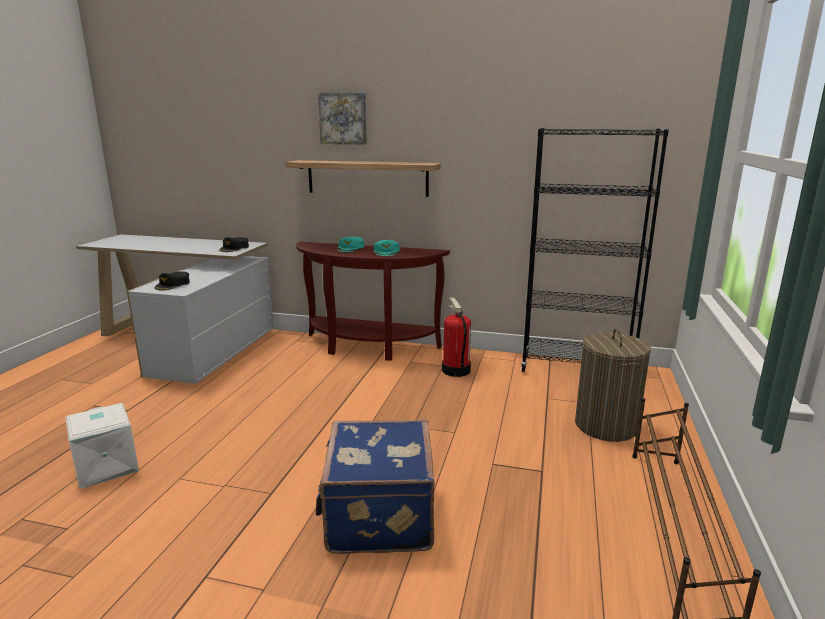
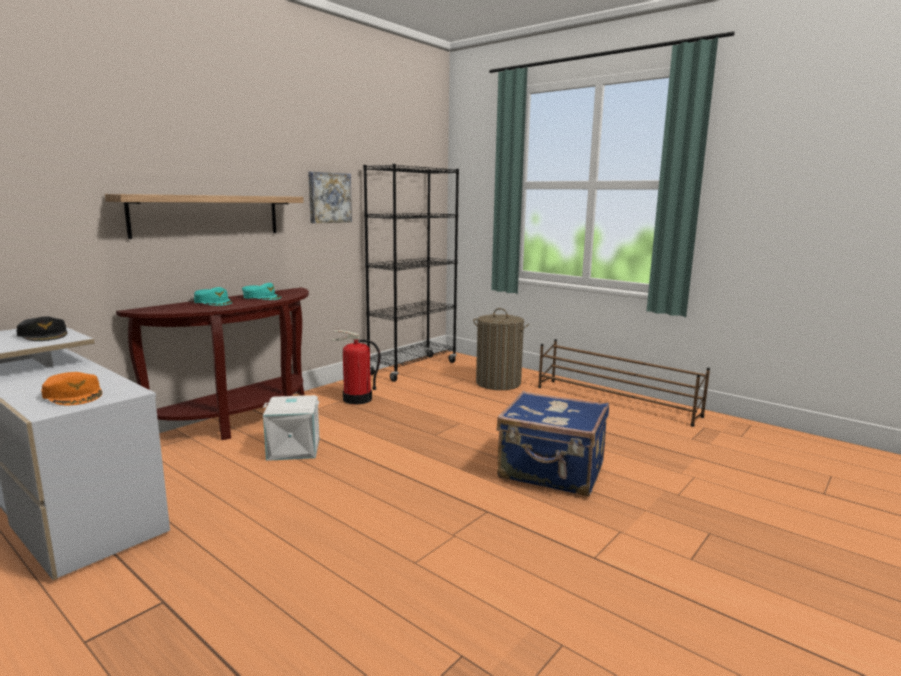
camera: 65 degrees left, 5 degrees down
(105, 466) = (329, 623): white storage box -> white storage box (293, 449)
(173, 285) = (74, 395): black cap -> orange cap
(343, 118) = (172, 140): picture -> picture (329, 197)

